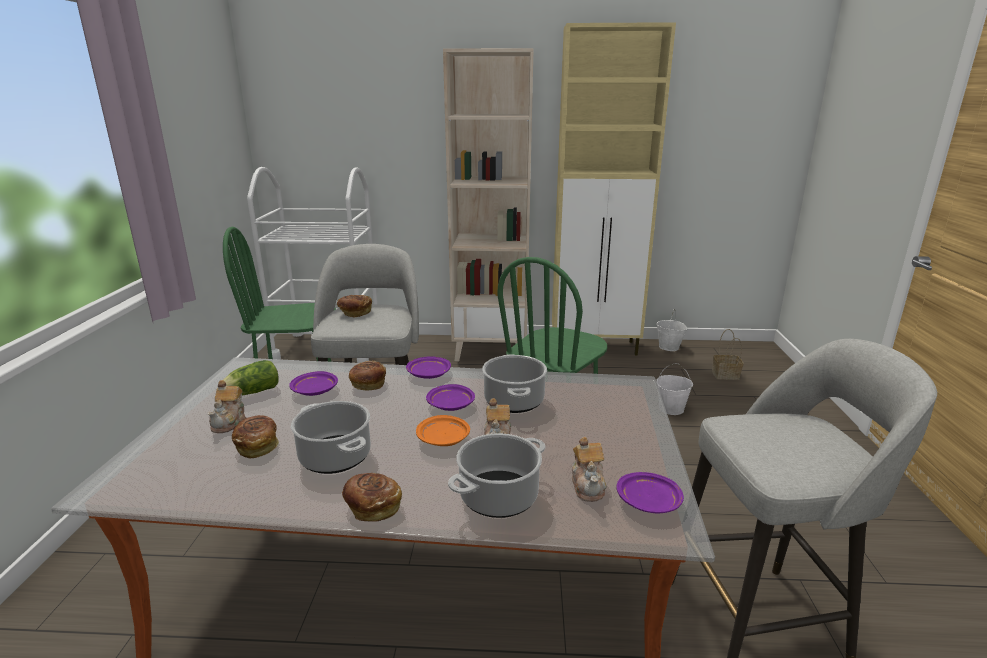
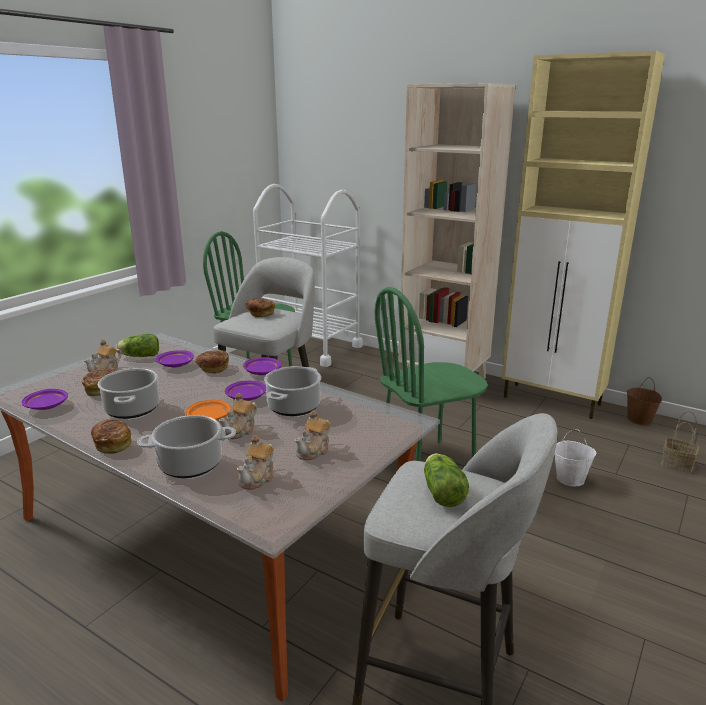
camera: 30 degrees right, 0 degrees up
(598, 439) = (314, 451): none -> teapot
(649, 502) = (282, 504): purple plate -> purple plate (46, 406)
(669, 347) = (639, 420): white bucket -> brown bucket
(781, 437) = (442, 491): none -> lettuce

